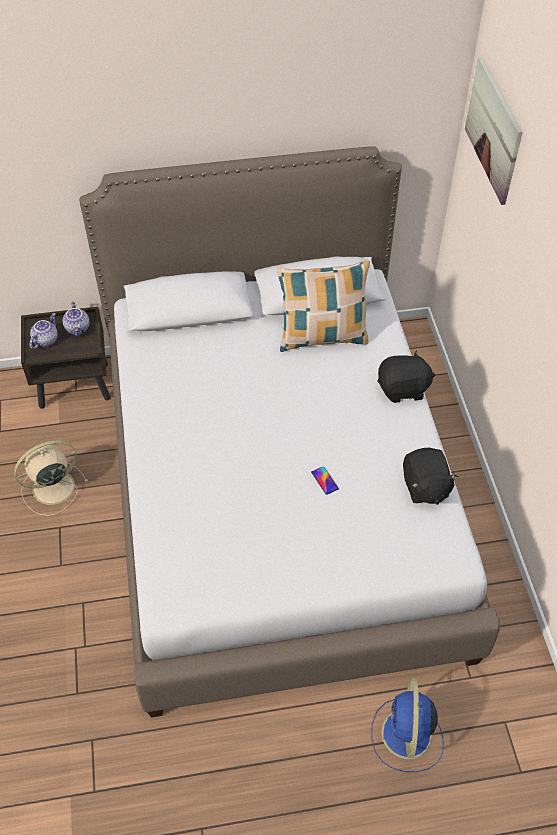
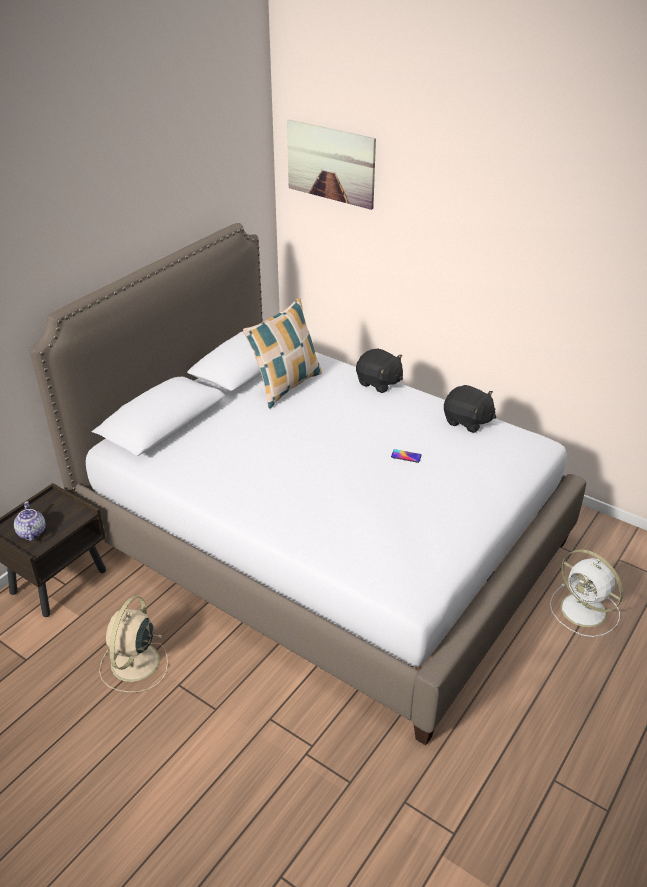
camera: 45 degrees left, 15 degrees down
(78, 328) = (52, 508): teapot -> none
(403, 389) = (379, 383): black plush toy -> black plush toy turned 90 degrees clockwise
(406, 736) = (585, 611): blue fan -> white fan

